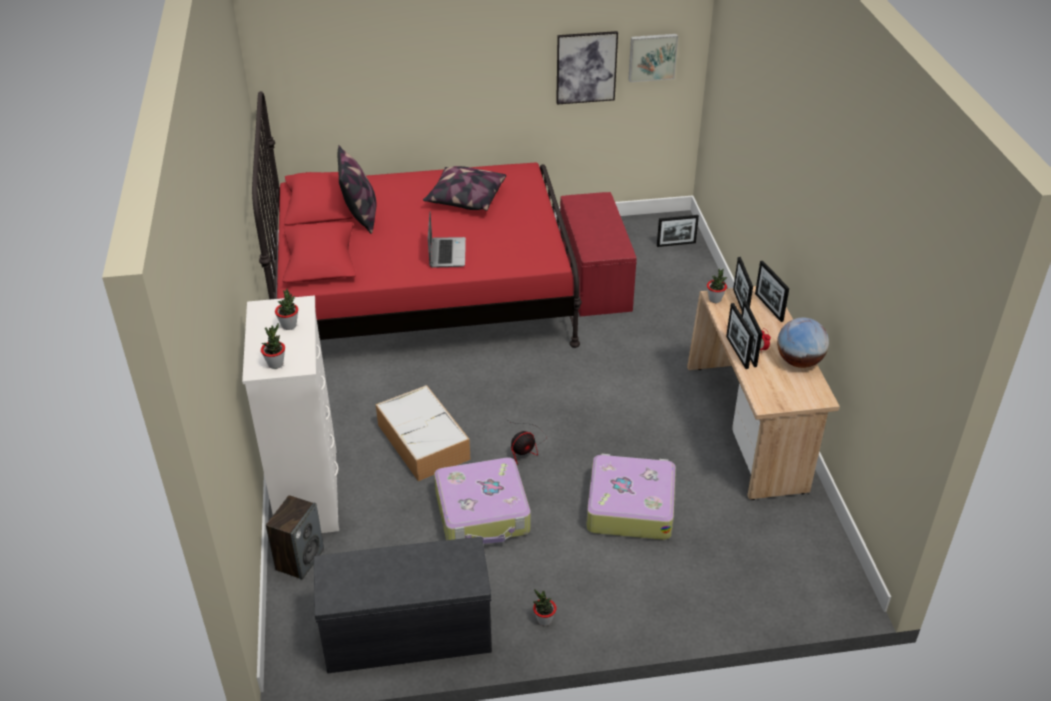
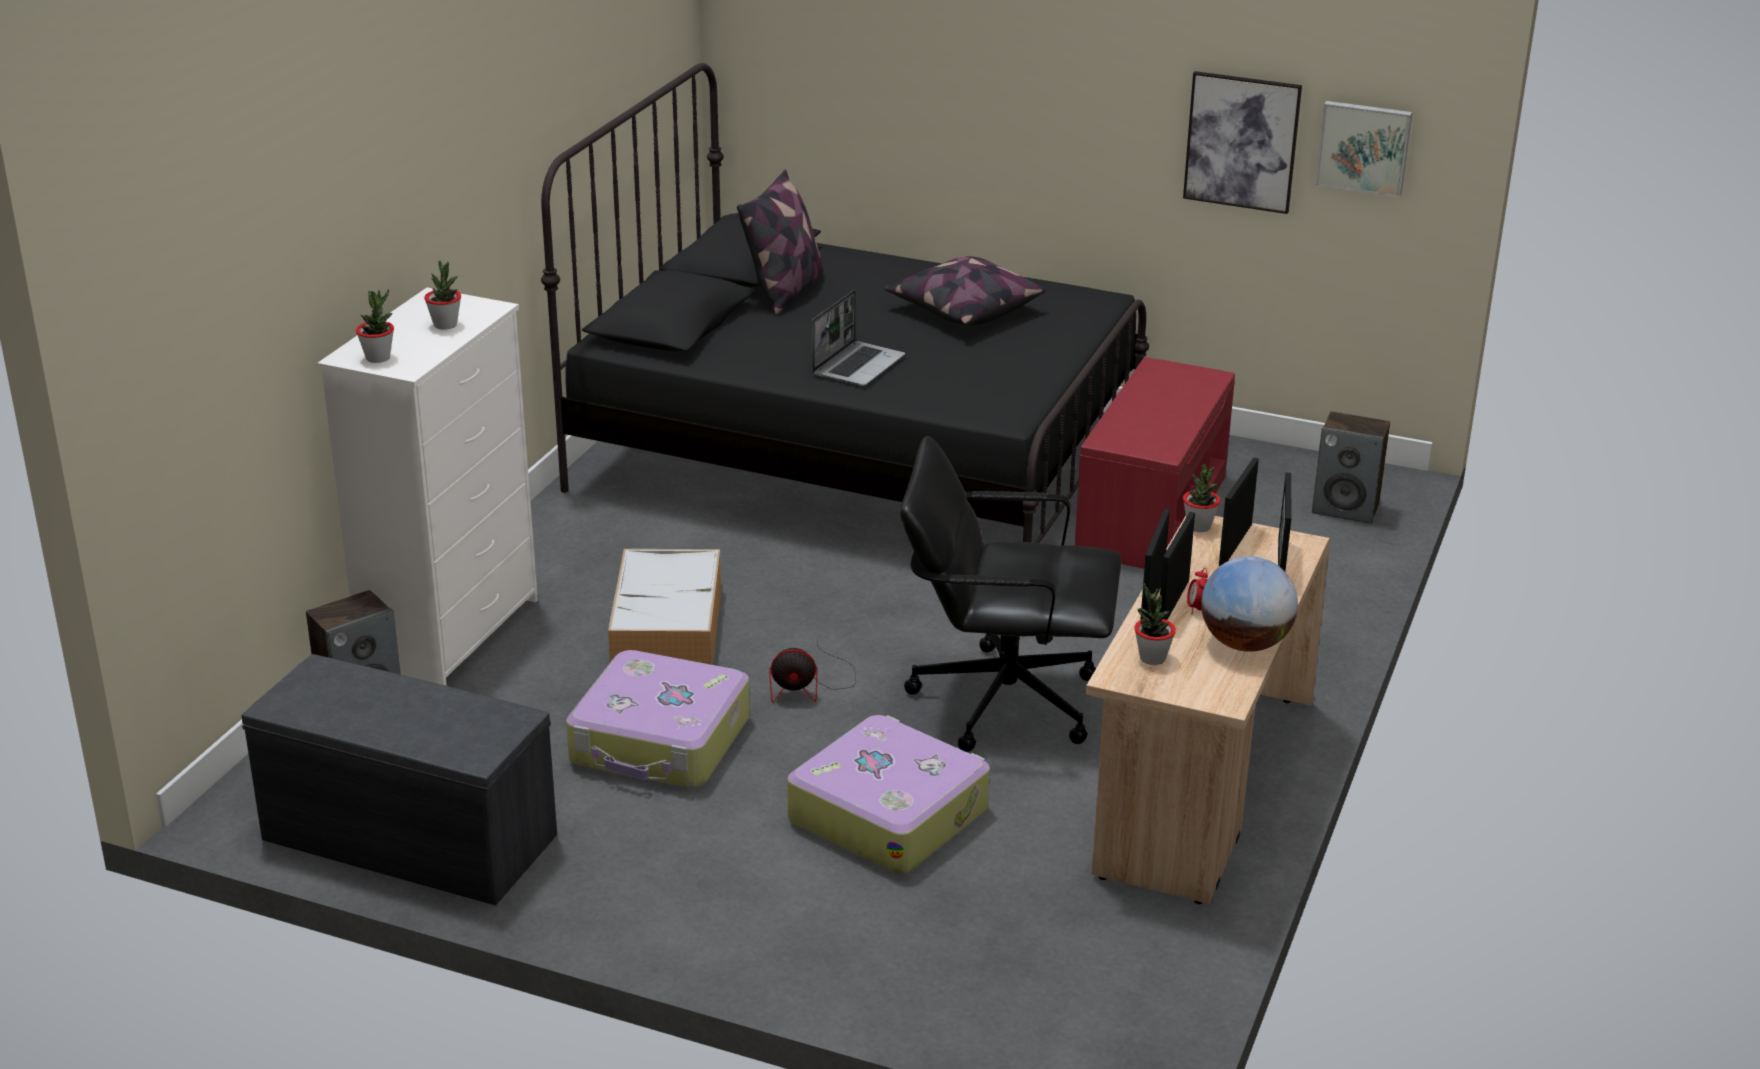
camera: 30 degrees right, 10 degrees down
(423, 294) = (857, 456): red bed -> black bed
(544, 620) = (609, 899): potted plant -> potted plant (1152, 658)
(623, 416) = (1003, 700): none -> black office chair
(676, 244) = (1346, 509): picture frame -> speaker

